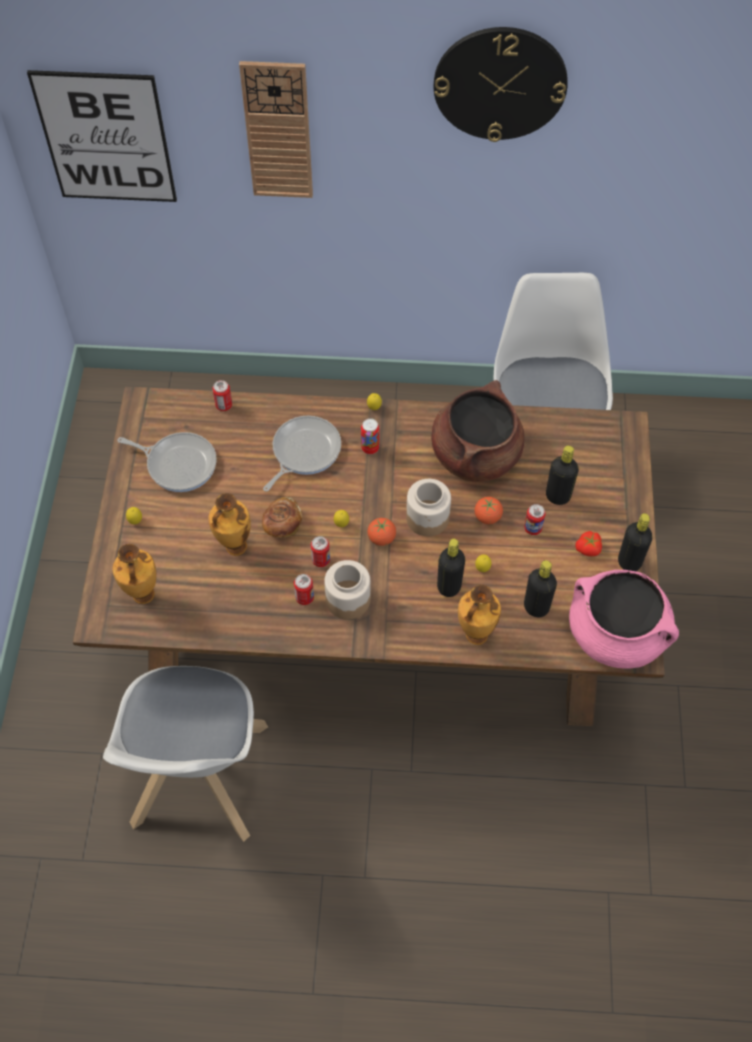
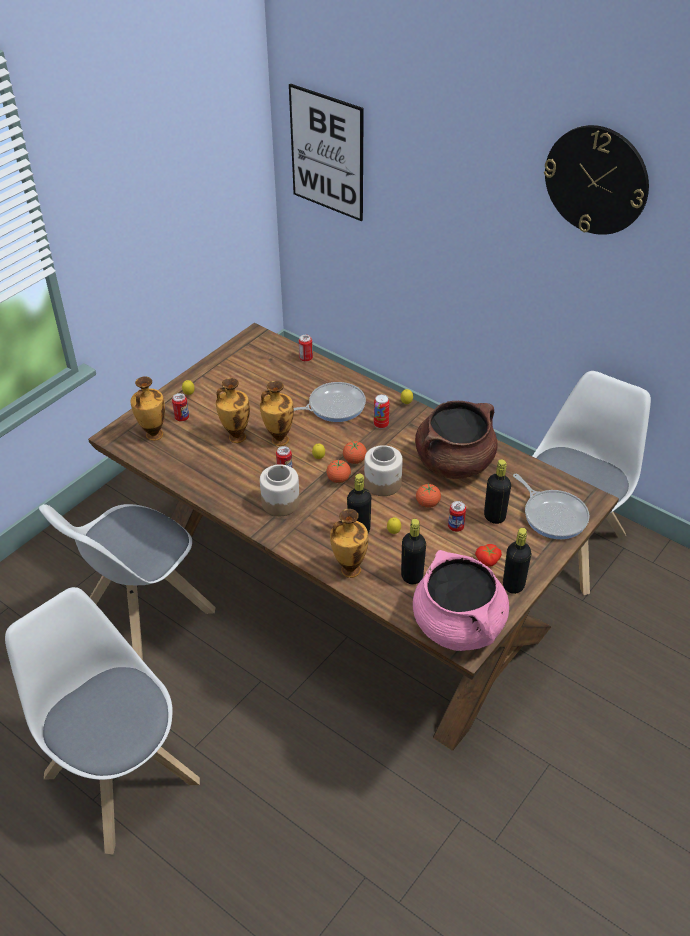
camera: 35 degrees right, 15 degrees down
(178, 464) = (246, 376): frying pan -> frying pan (553, 515)
(278, 131) = (435, 179): wall clock -> none
(282, 525) = (278, 440): bread -> vase
(304, 597) = (253, 487): can -> can (182, 418)
(317, 953) = (119, 775): none -> chair
(378, 506) = (354, 460): none -> tomato

